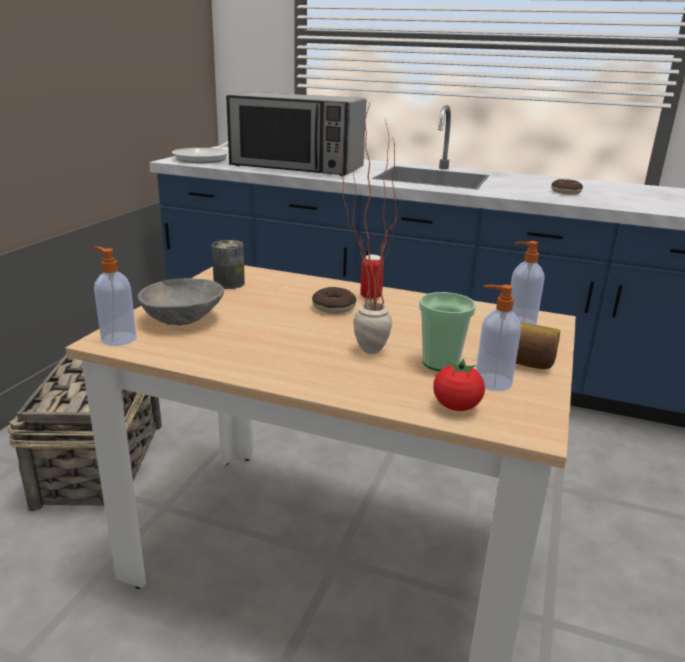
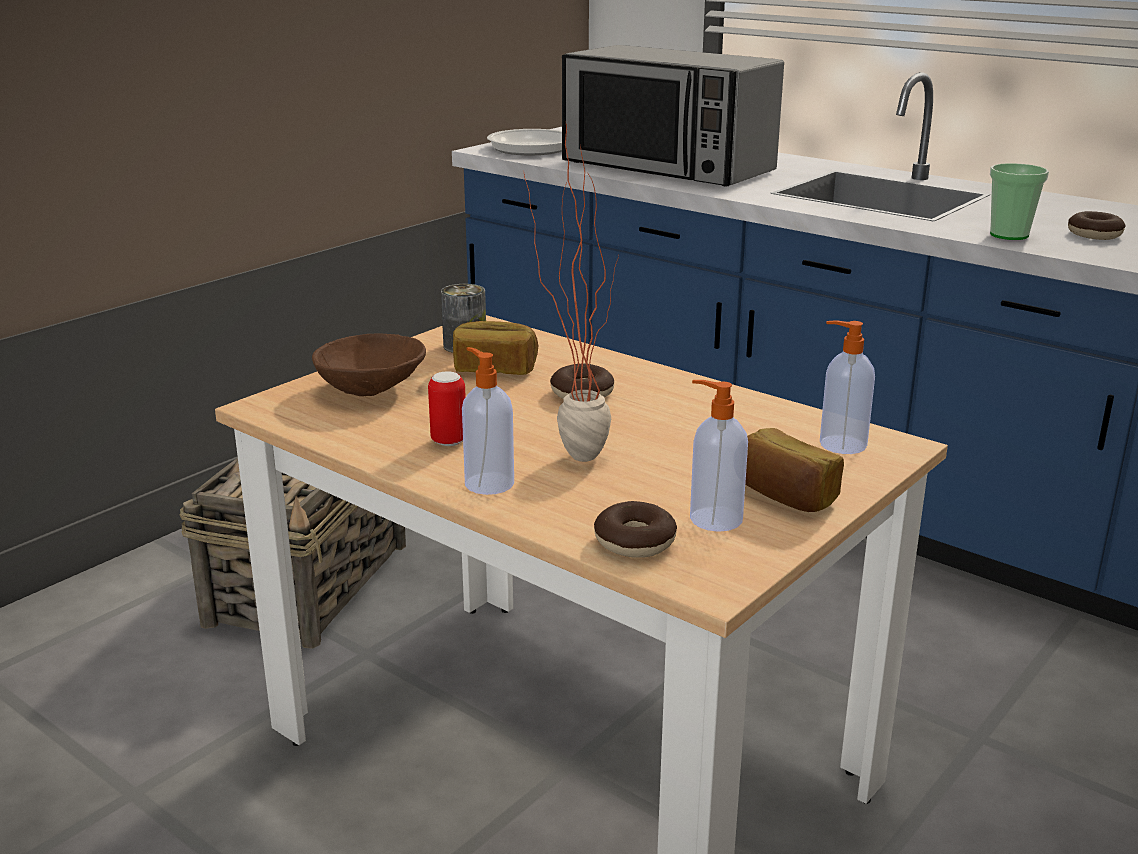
camera: 20 degrees right, 0 degrees up
(118, 339) = (278, 405): soap dispenser -> soap dispenser (488, 483)
(184, 319) = (373, 389): grey bowl -> brown bowl
(261, 297) = (494, 368): none -> bread
(371, 297) = (648, 384): can -> can (449, 441)
(440, 363) = (665, 485): cup -> cup (1009, 235)
(456, 407) = (634, 542): tomato -> donut

